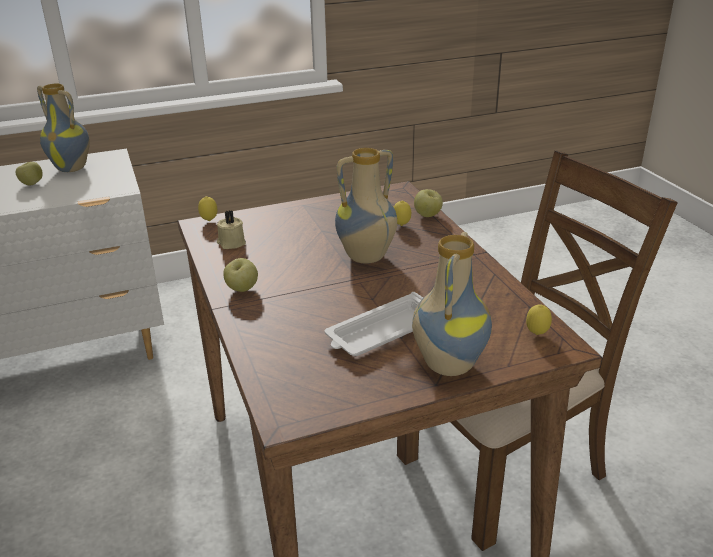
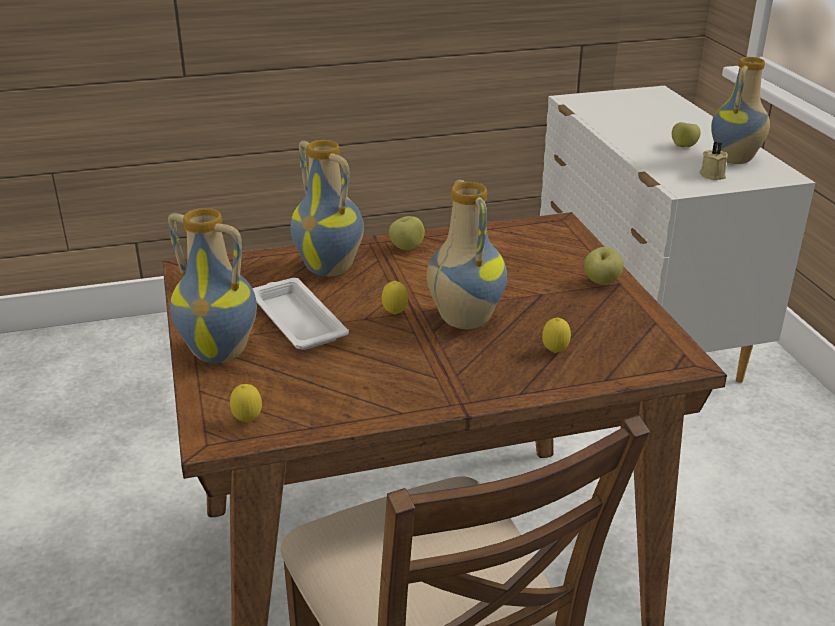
camera: 95 degrees right, 0 degrees up
(209, 221) = (568, 227): lemon -> lemon (395, 314)
(231, 243) = (511, 240): beige candle -> beige candle (713, 175)
(284, 325) = (331, 268): none -> vase
(427, 215) = (588, 377): apple -> apple (601, 282)

